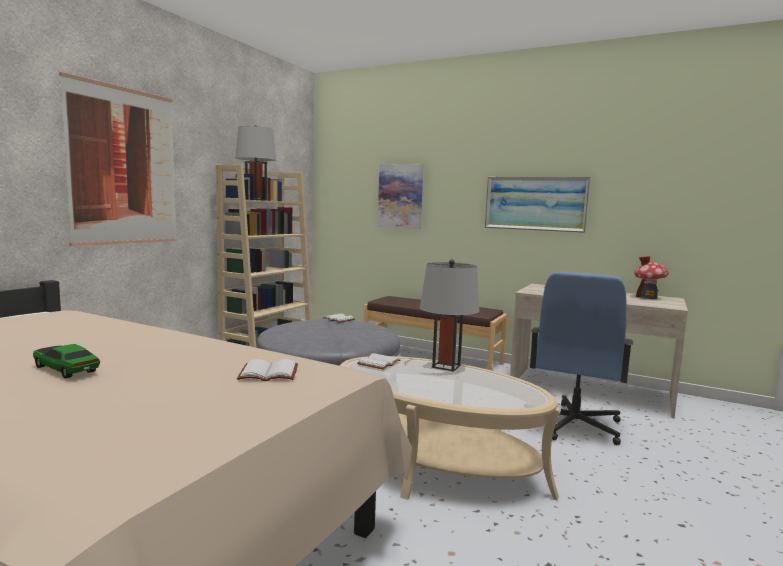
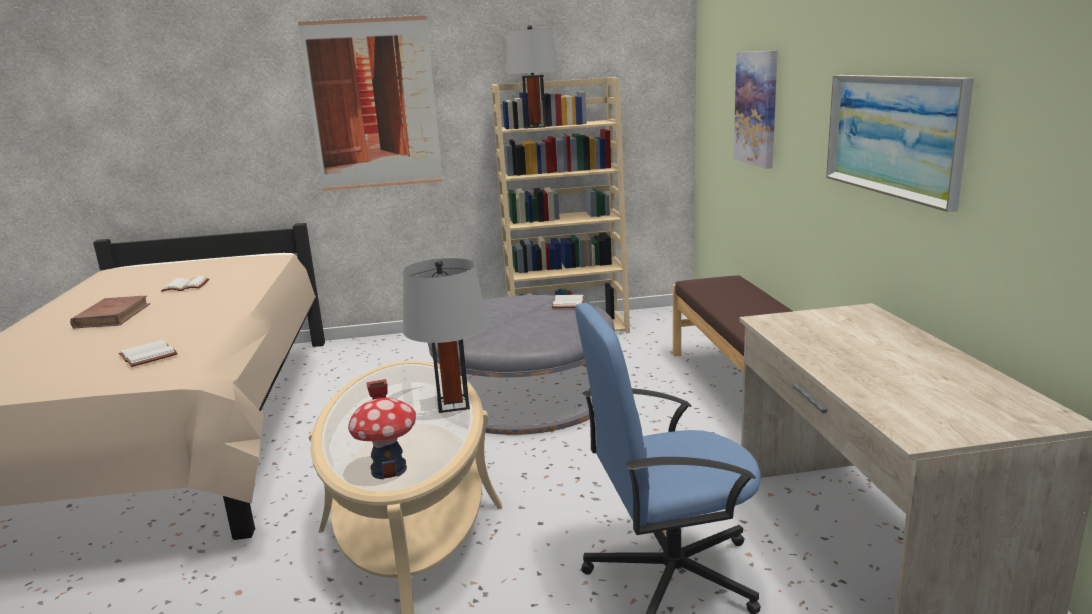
camera: 55 degrees right, 10 degrees up
(66, 369) = (112, 316): toy car -> brown book
(379, 363) = (414, 375): white book -> white book (185, 287)
(648, 297) = (986, 398): toy house -> toy house (389, 469)

